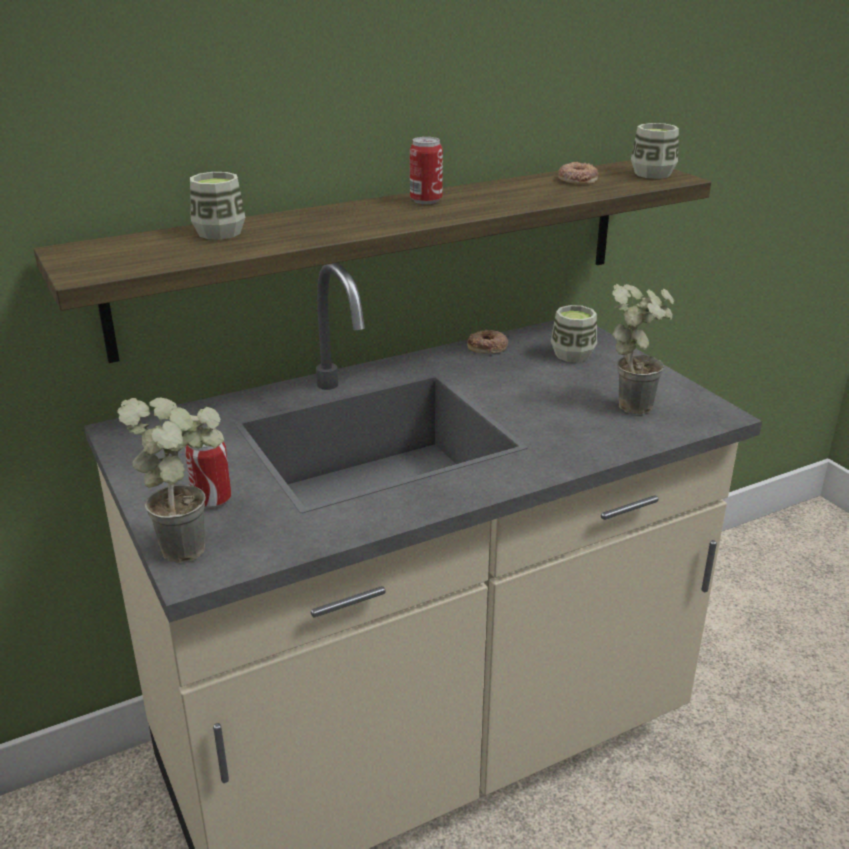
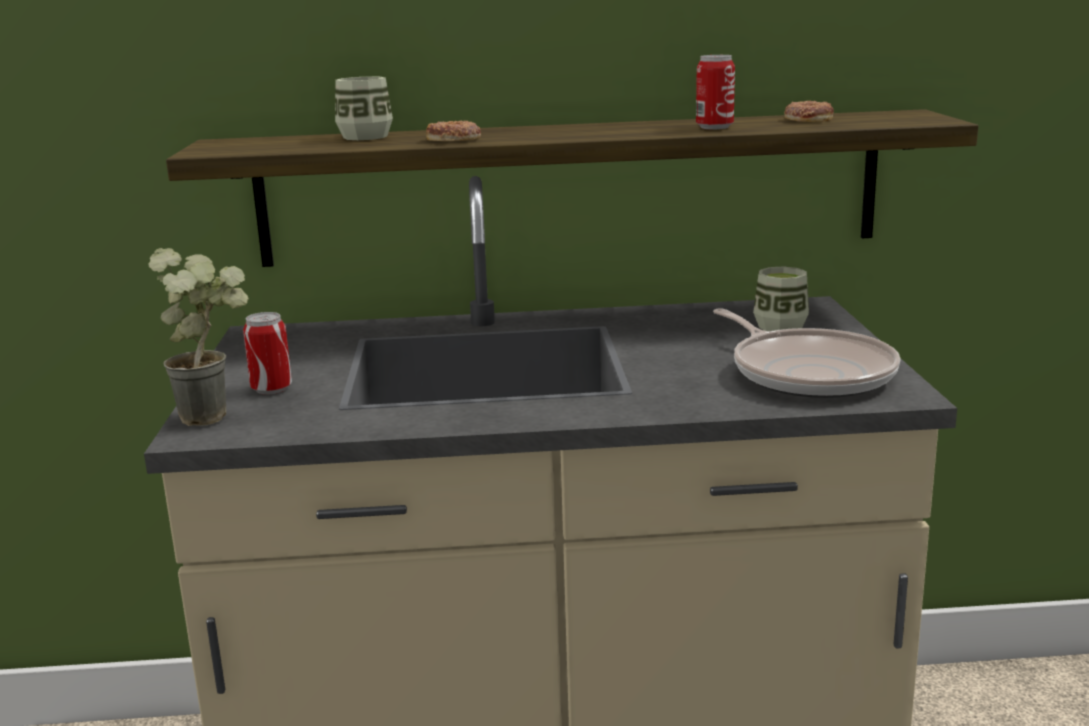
camera: 25 degrees right, 10 degrees down
(426, 201) = (606, 126): can -> can (714, 127)
(488, 347) = (688, 311): donut -> donut (453, 139)
(635, 402) = (808, 373): potted plant -> frying pan
(652, 174) = (910, 118): cup -> none

